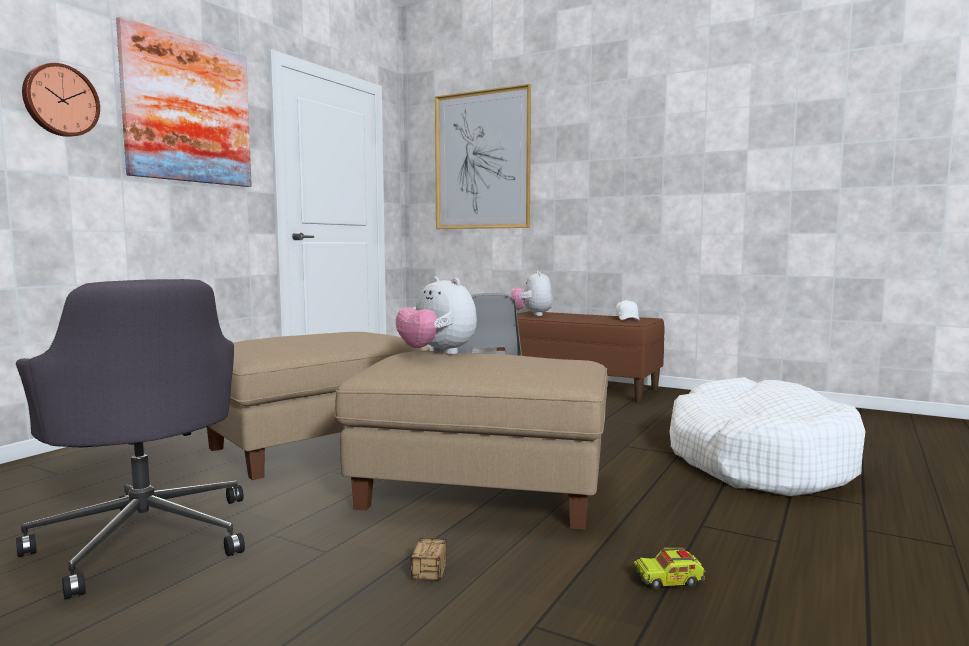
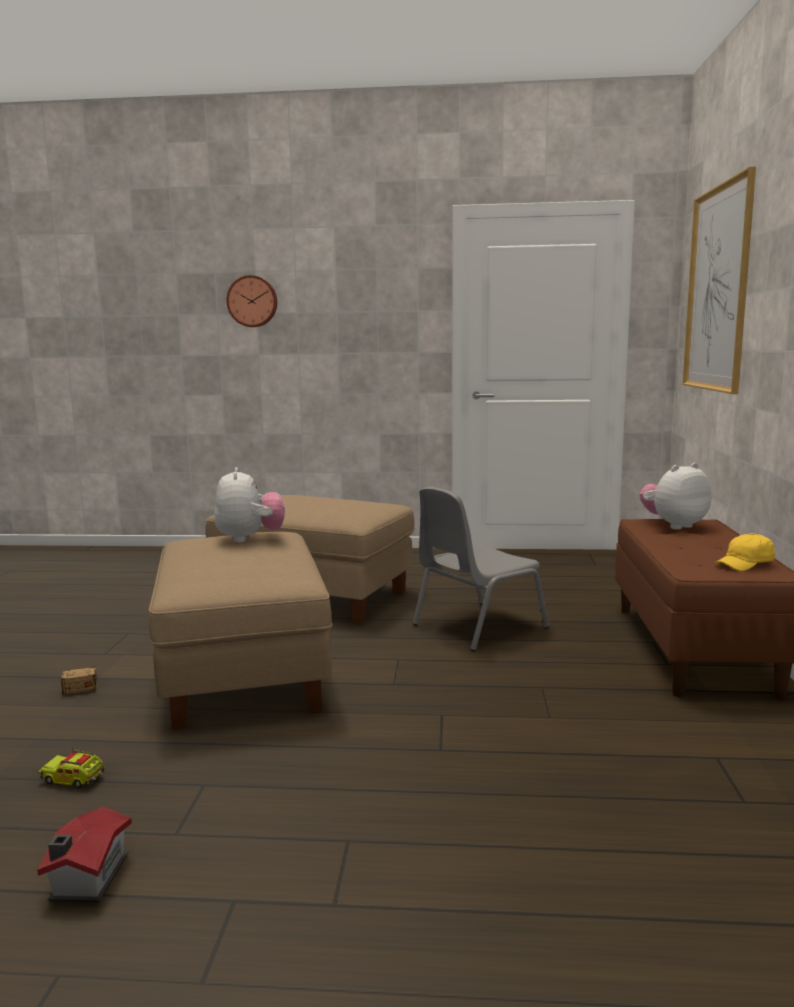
camera: 65 degrees right, 5 degrees up
(146, 537) = (115, 608): grey office chair -> none
(188, 111) = (356, 288): picture -> none
(437, 354) = (250, 539): plush toy -> plush toy turned 150 degrees clockwise
(628, 318) = (745, 564): white cap -> yellow cap
(669, 580) = (73, 779): toy truck -> toy truck turned 45 degrees counterclockwise
(757, 460) = (467, 809): white dog bed -> none
(845, 578) = (87, 878): none -> toy house

